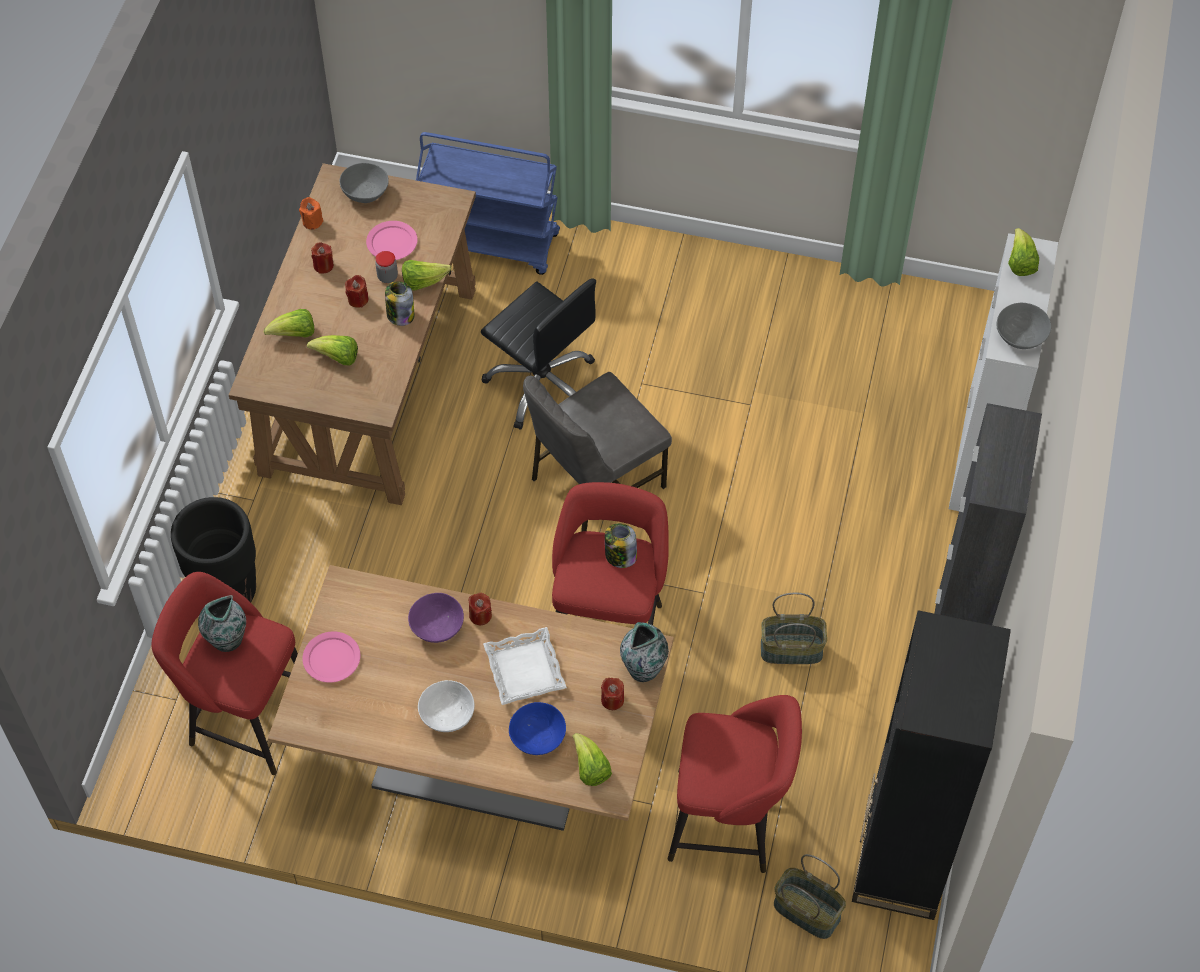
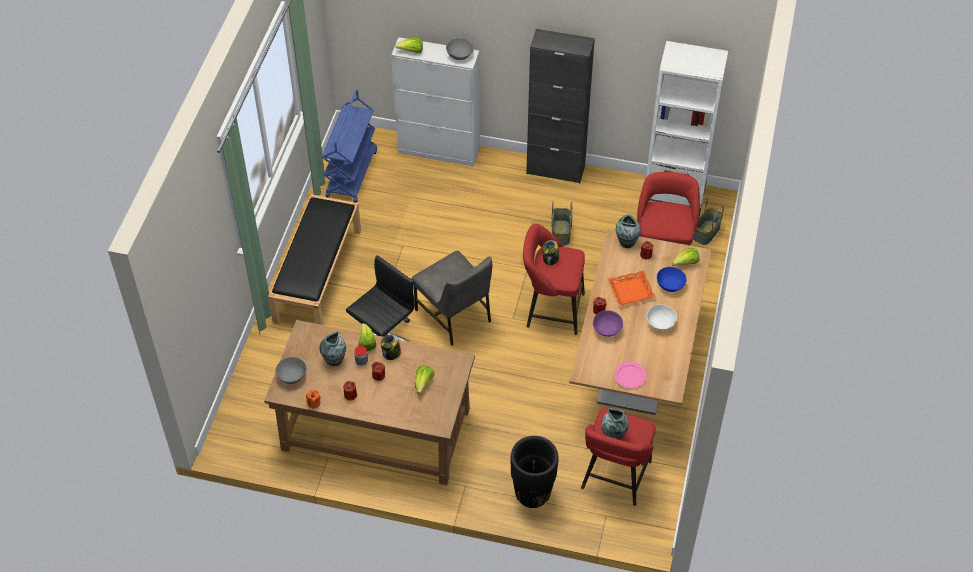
camera: 90 degrees left, 5 degrees down
(294, 334) = (404, 406): lettuce -> none
(392, 242) = (334, 360): pink plate -> vase
(491, 242) = (271, 369): blue cart -> blue cart (351, 174)
(525, 670) = (631, 290): white tray -> orange tray
(681, 289) = (317, 274): none -> black bench
(901, 856) = (674, 196): black bookcase -> white bookcase

